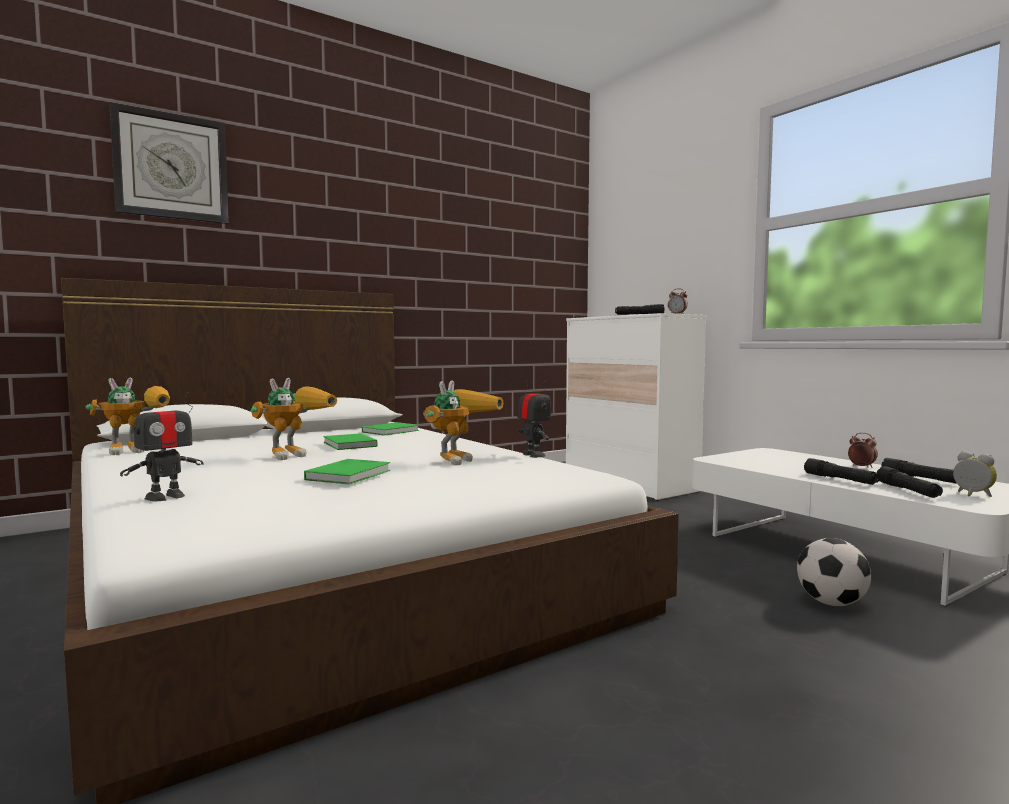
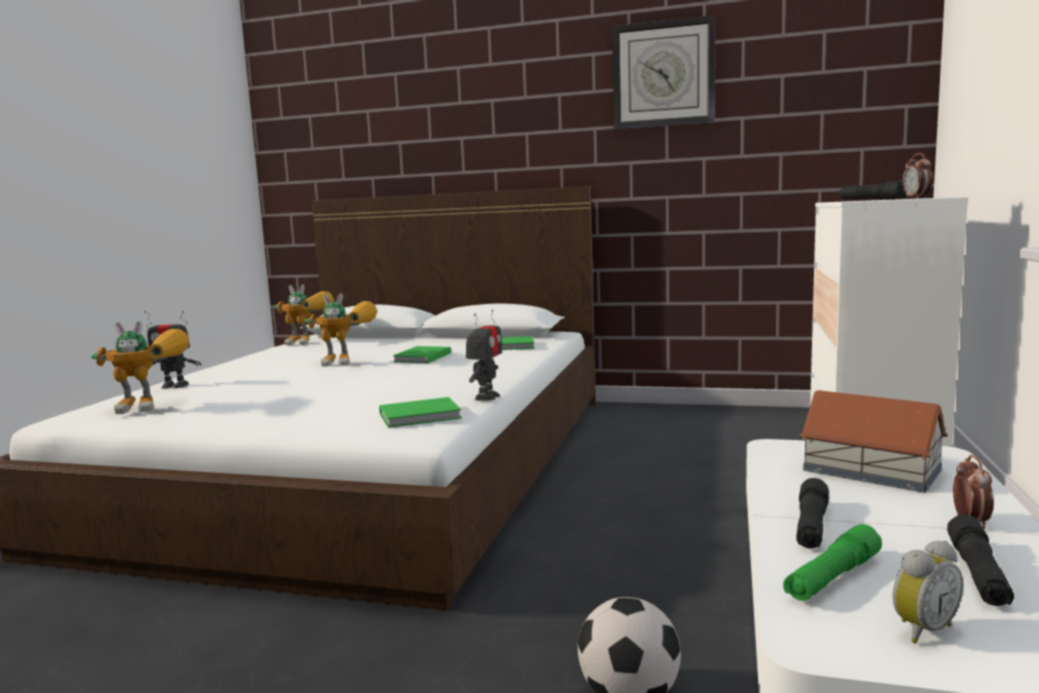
camera: 50 degrees right, 5 degrees up
(171, 167) = (387, 90): wall clock -> wall clock (663, 74)
(351, 475) = (290, 389): green book -> green book (422, 416)
(458, 459) = (416, 389): toy robot -> toy robot (154, 406)
(776, 459) = (872, 470): none -> toy house
(907, 490) = (832, 578): black flashlight -> green flashlight
(972, 495) = (921, 629): alarm clock -> alarm clock turned 45 degrees clockwise

